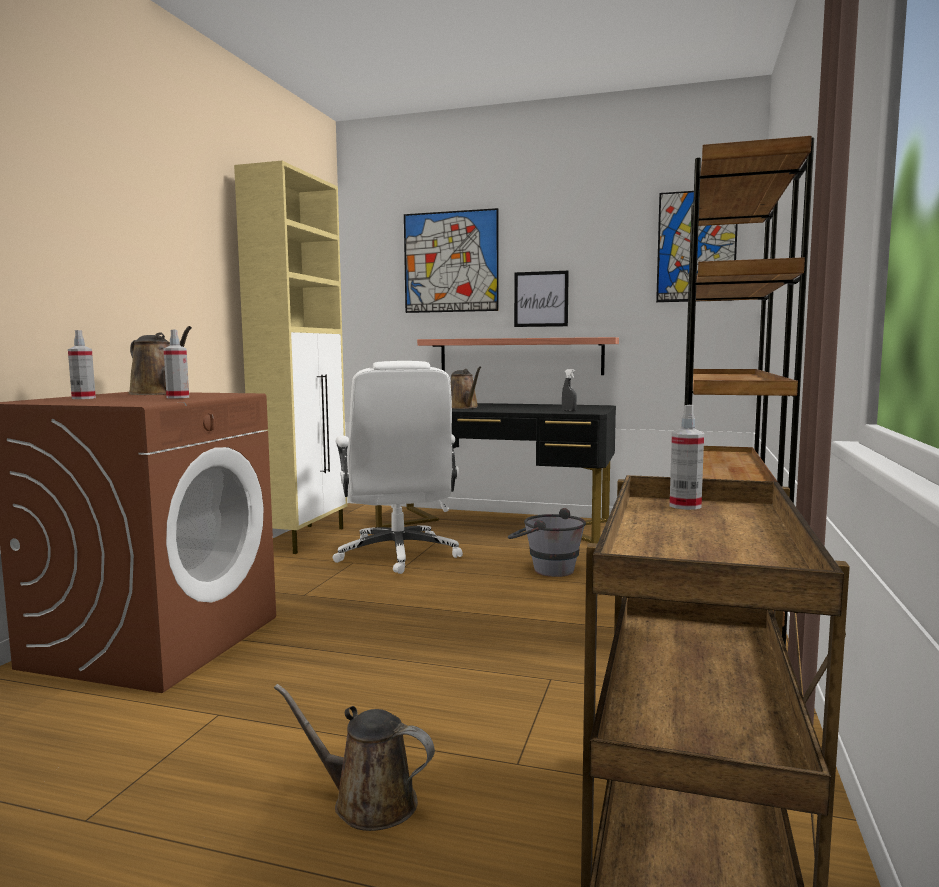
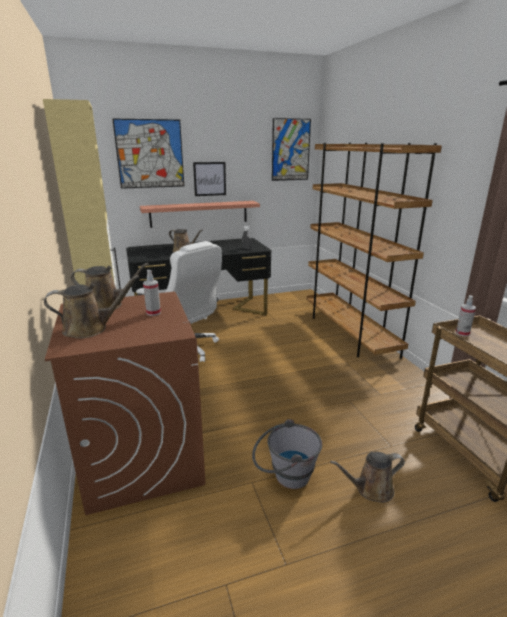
camera: 35 degrees left, 15 degrees up
(83, 398) = (90, 329): spray bottle -> brown watering can
(545, 569) = (266, 338): grey bucket -> grey bucket (285, 476)

